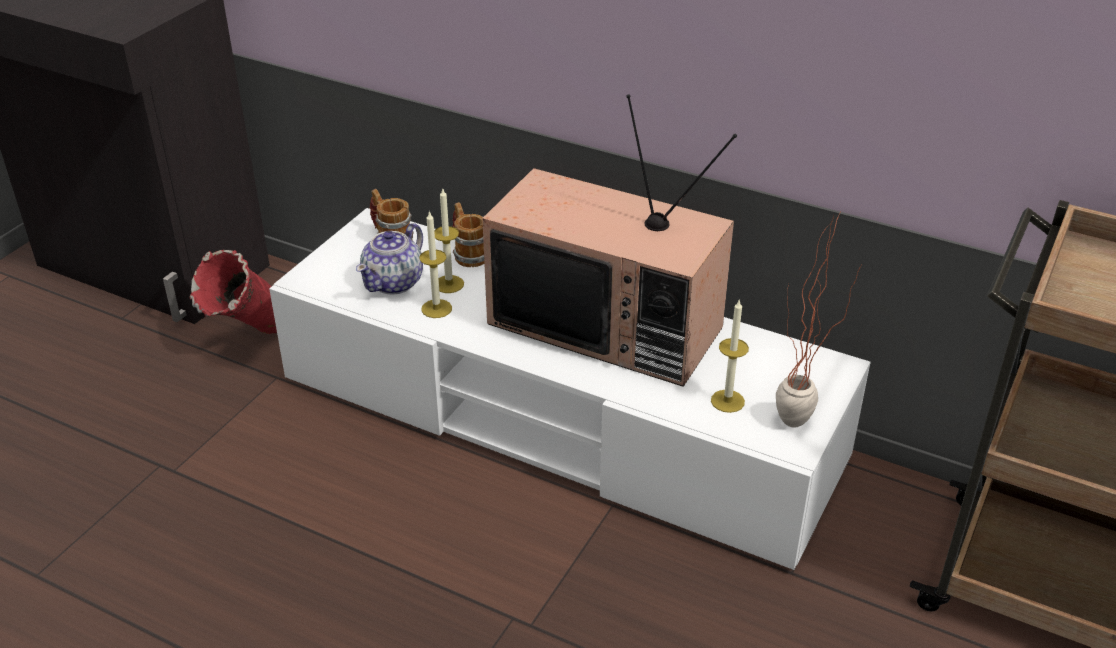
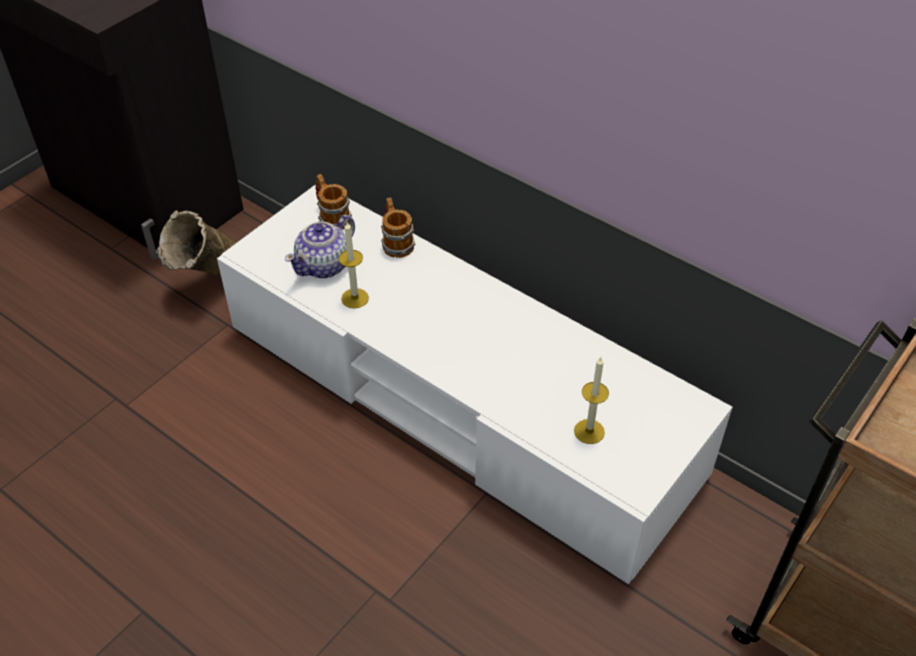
camera: 10 degrees right, 10 degrees up
(249, 343) = (211, 287): red vase -> beige vase
(449, 284) = (371, 273): candle -> none
(609, 324) = (503, 335): television -> none
(798, 430) = (645, 472): potted plant -> none

